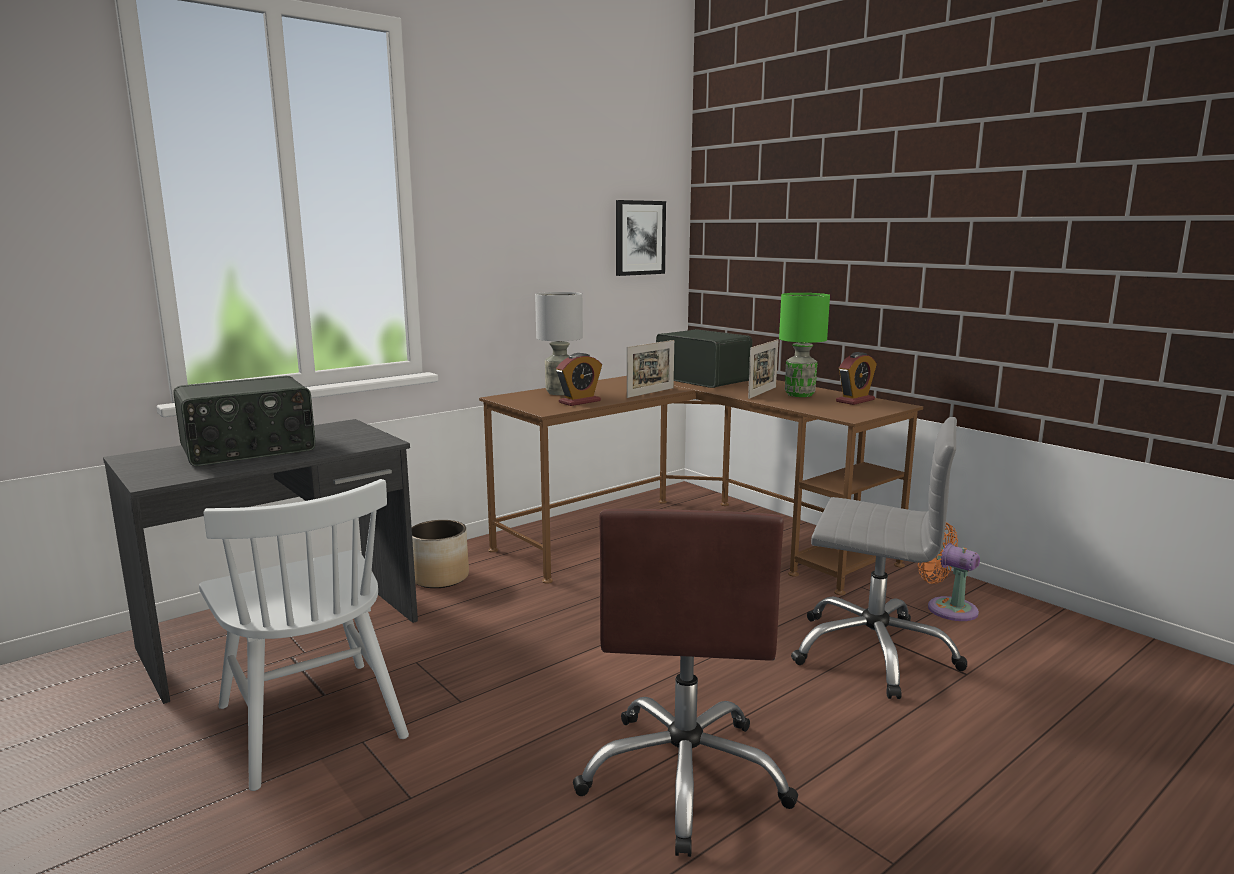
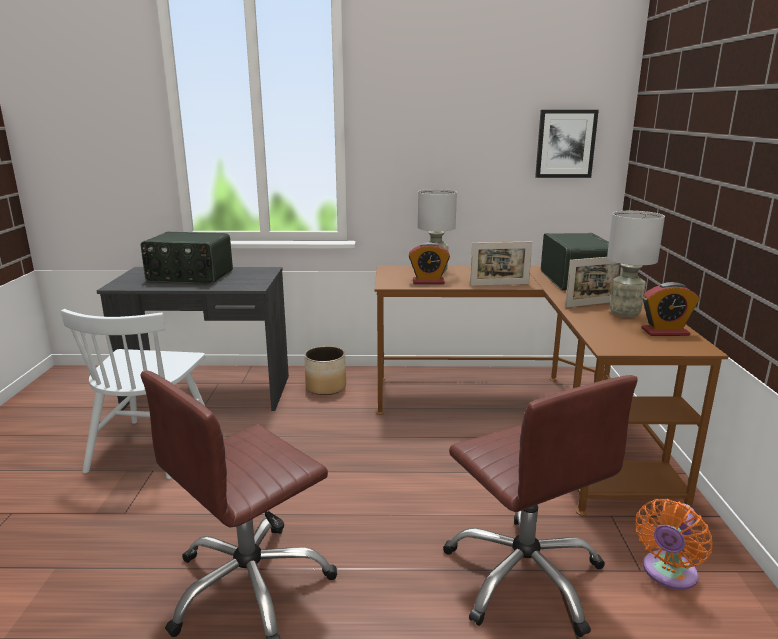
camera: 40 degrees right, 5 degrees up
(799, 394) = (624, 313): green table lamp -> grey table lamp
(873, 652) = (524, 575): grey office chair -> brown office chair
(947, 608) = (667, 574): orange fan -> orange fan turned 135 degrees counterclockwise

